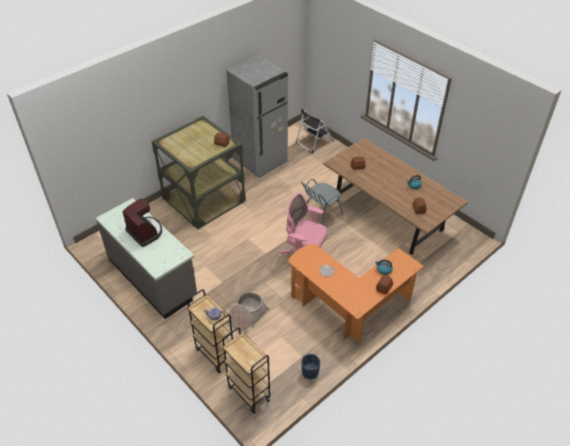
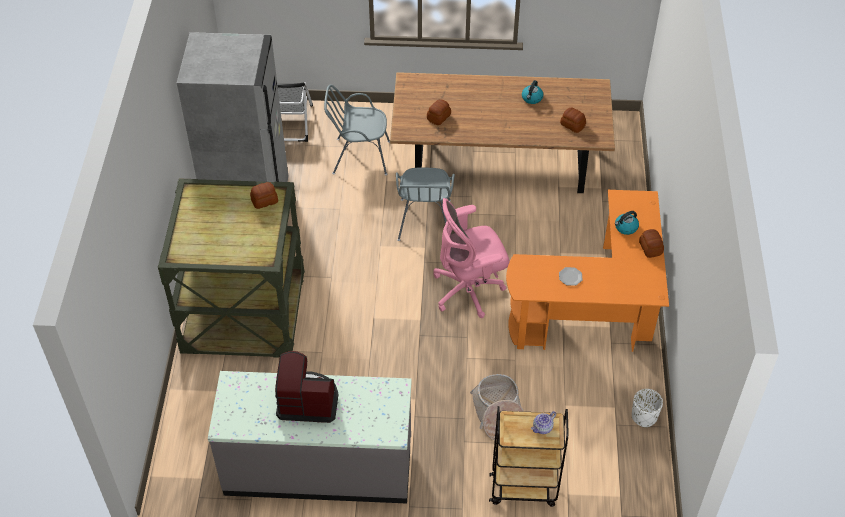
camera: 45 degrees left, 5 degrees up
(248, 394) = (613, 499): brown cart -> none
(310, 372) = (644, 417): blue planter -> white planter
(326, 172) = (358, 156): none -> grey chair

